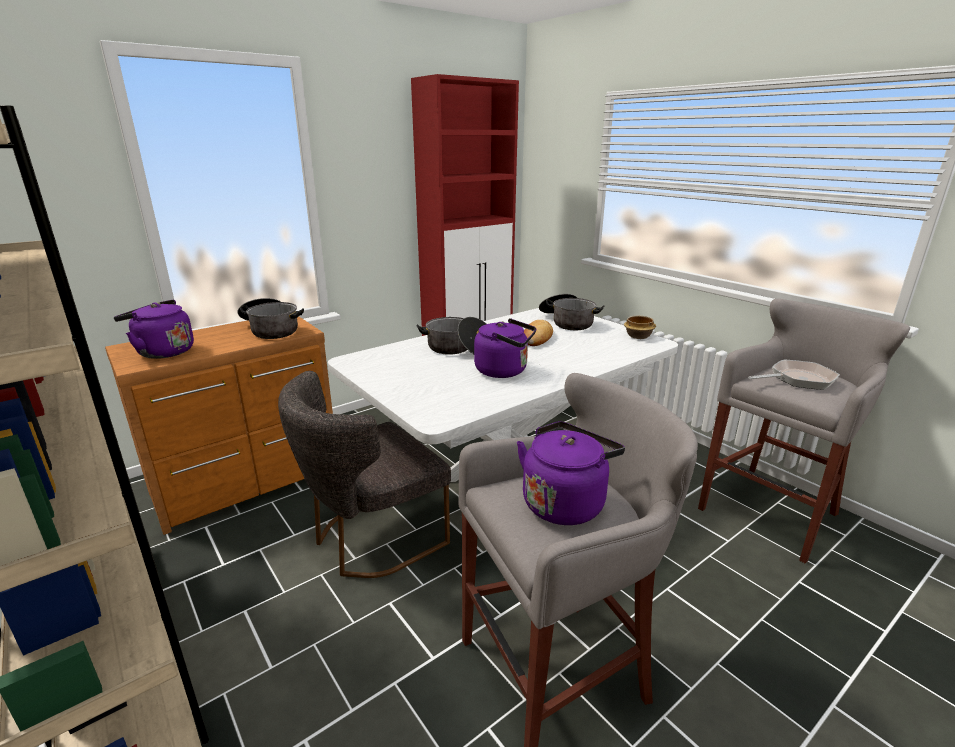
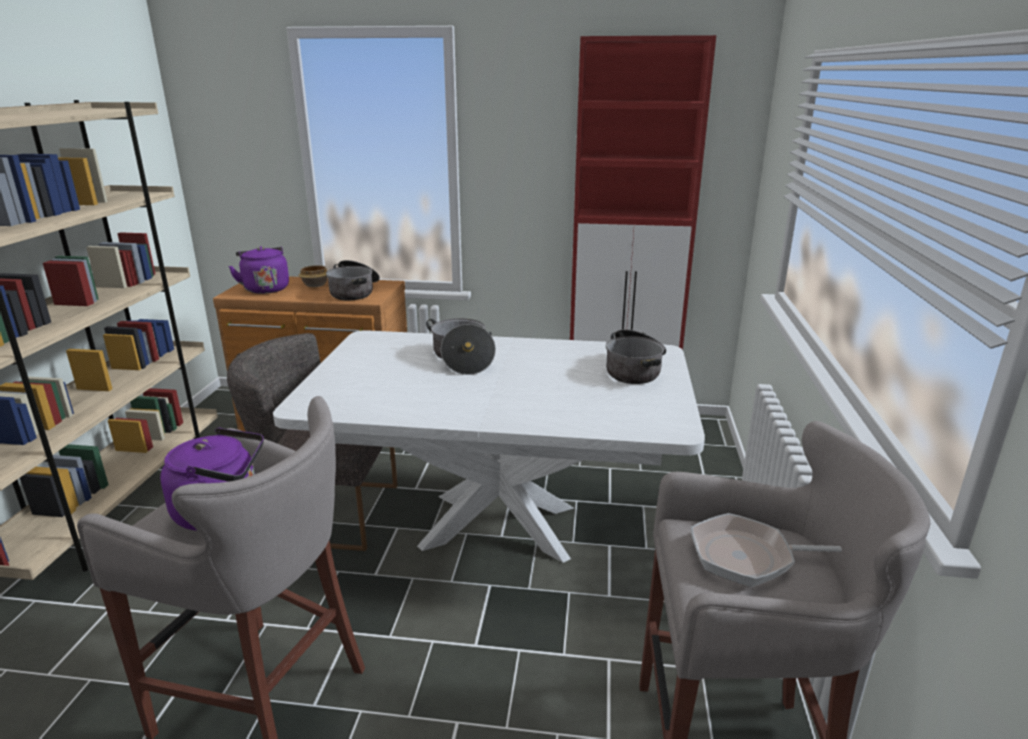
camera: 45 degrees right, 0 degrees up
(504, 371) = (445, 392): purple kettle -> none
(536, 337) = (557, 373): bread -> none
(639, 336) = (673, 415): bowl -> bowl (315, 285)
(798, 379) = (748, 557): frying pan -> frying pan turned 150 degrees clockwise

